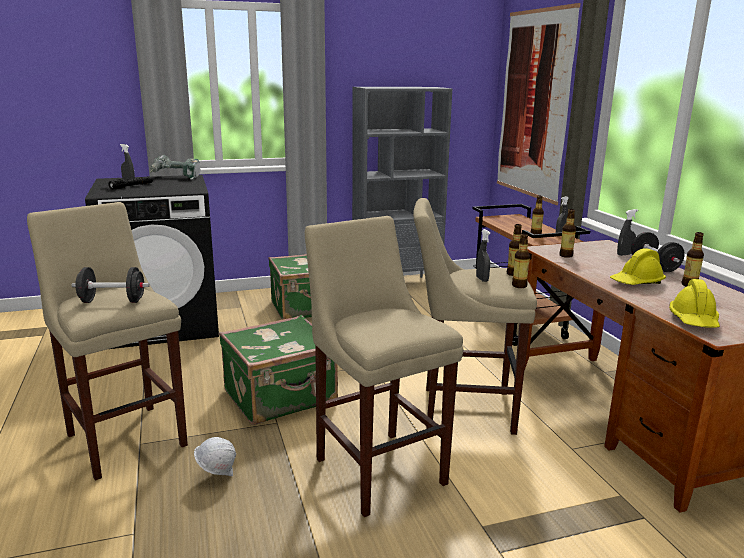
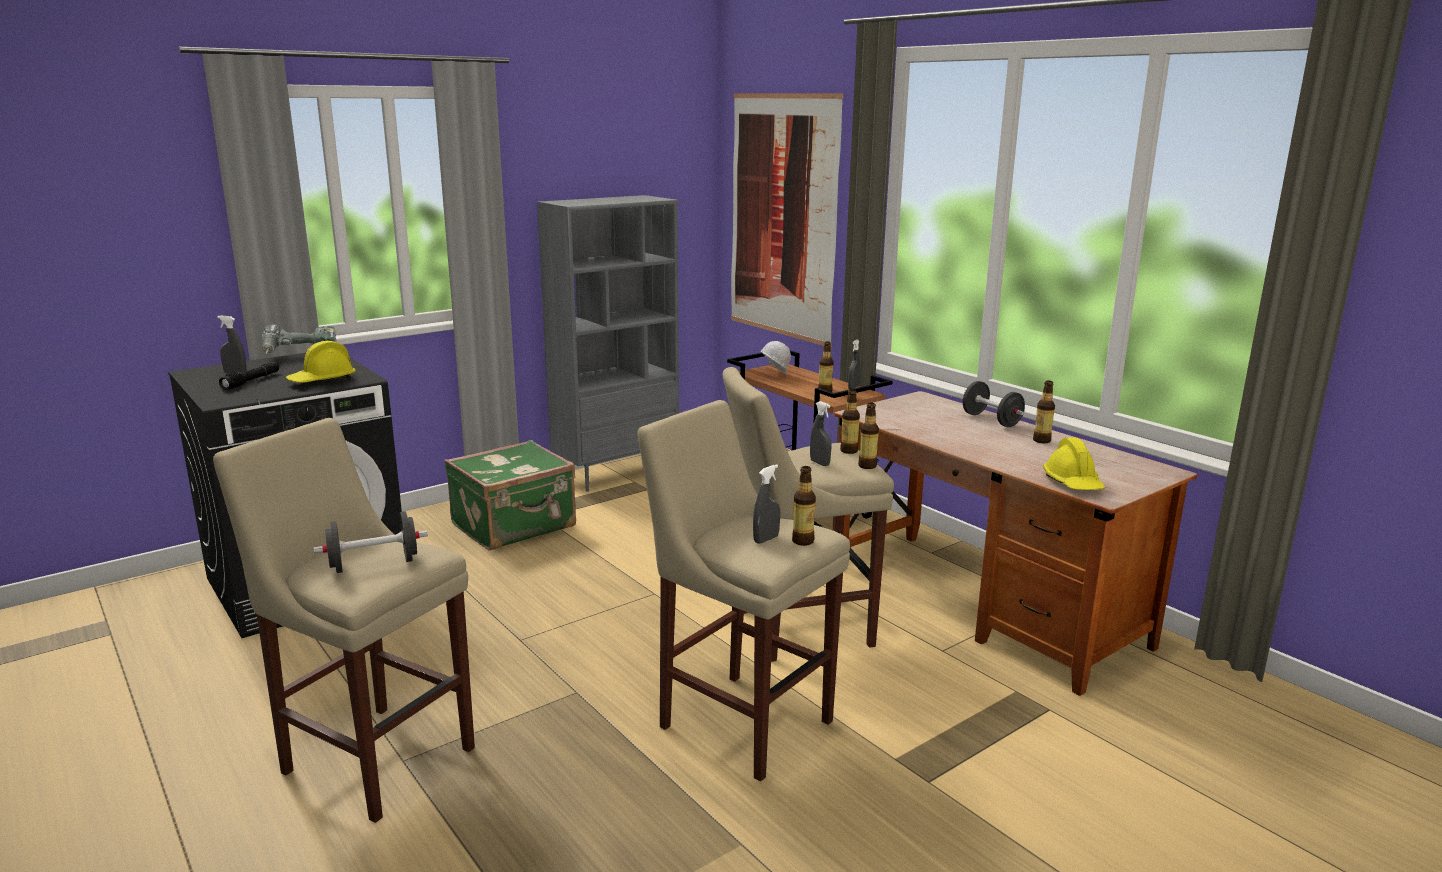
camera: 20 degrees left, 0 degrees up
(217, 475) = (543, 776): white hard hat -> white hard hat (773, 375)
(281, 397) = (560, 658): green suitcase -> none
(566, 255) = (891, 419): bottle -> bottle (803, 541)
(624, 254) = (951, 409): grey spray bottle -> grey spray bottle (766, 539)
(636, 282) = (989, 445): yellow hard hat -> yellow hard hat (322, 381)

